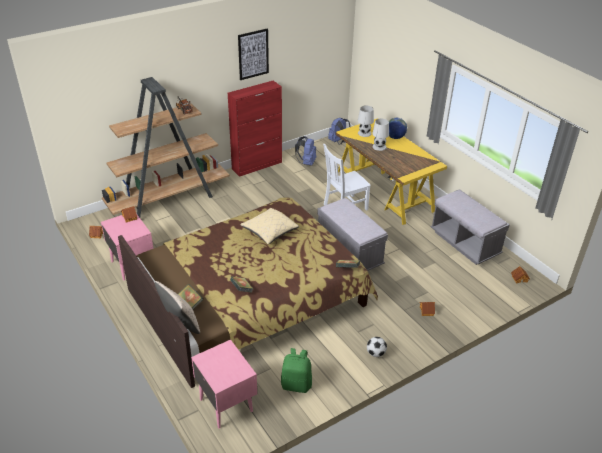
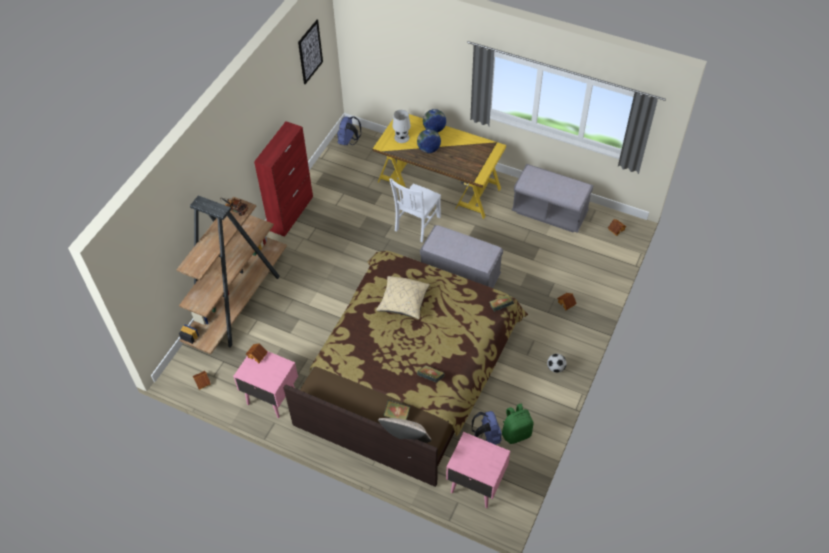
camera: 30 degrees left, 15 degrees up
(253, 54) = (265, 108): picture -> picture (310, 52)
(306, 162) = (338, 185): blue backpack -> blue backpack (487, 436)
(379, 147) = (428, 149): white table lamp -> globe

